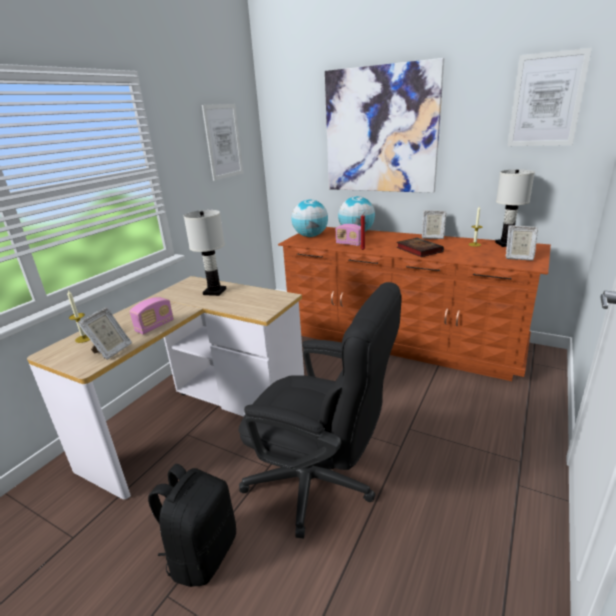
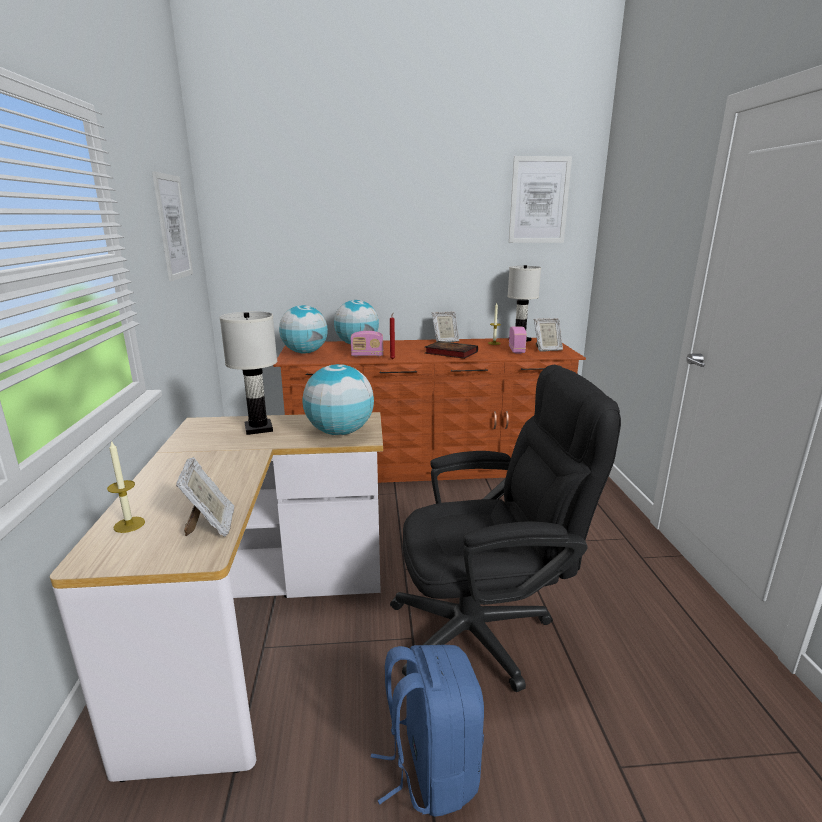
camera: 35 degrees left, 5 degrees down
(155, 326) = (234, 483): radio -> radio (516, 350)
(202, 553) = (430, 768): black backpack -> blue backpack
(254, 305) = (340, 432): none -> globe
(380, 131) = (374, 224): picture -> none

